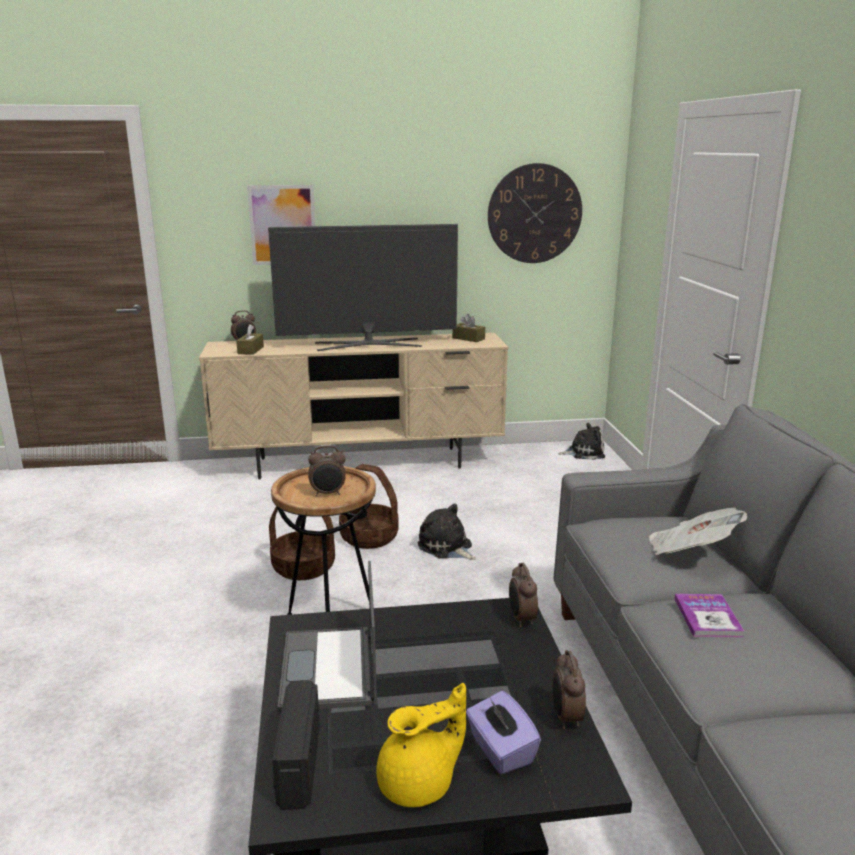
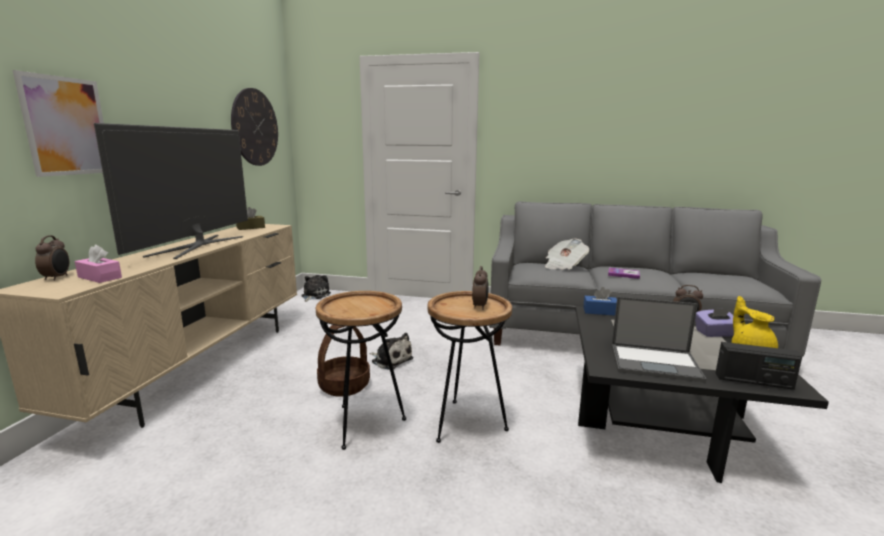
camera: 70 degrees left, 5 degrees down
(250, 350) = (100, 277): brown tissue box -> pink tissue box
(303, 567) = (364, 424): basket -> brown side table
(446, 547) = (391, 360): plush toy -> plush toy turned 120 degrees counterclockwise
(521, 619) = (600, 311): alarm clock -> blue tissue box

